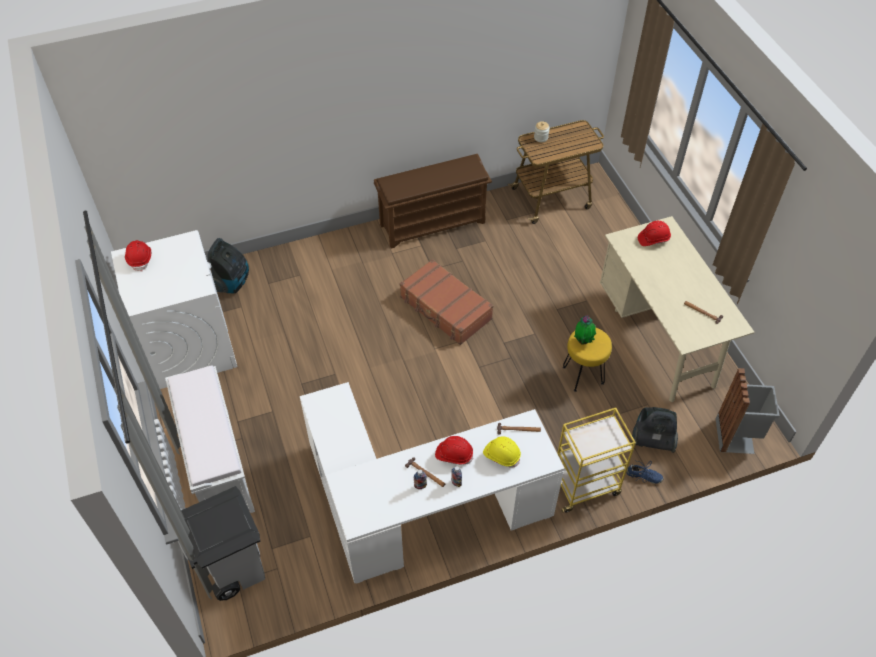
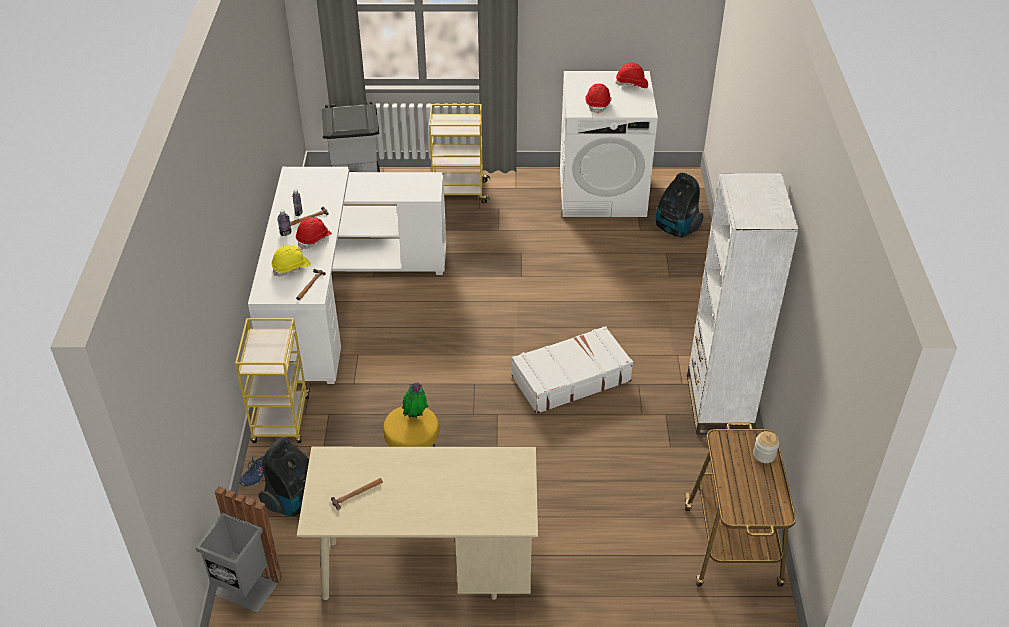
camera: 110 degrees right, 10 degrees down
(218, 465) = (459, 192): white bench -> yellow cart
(433, 223) = (718, 404): brown shoe rack -> white bookcase
(445, 309) = (570, 378): brown suitcase -> white suitcase
(653, 239) = (504, 494): red hard hat -> red hard hat (598, 104)

